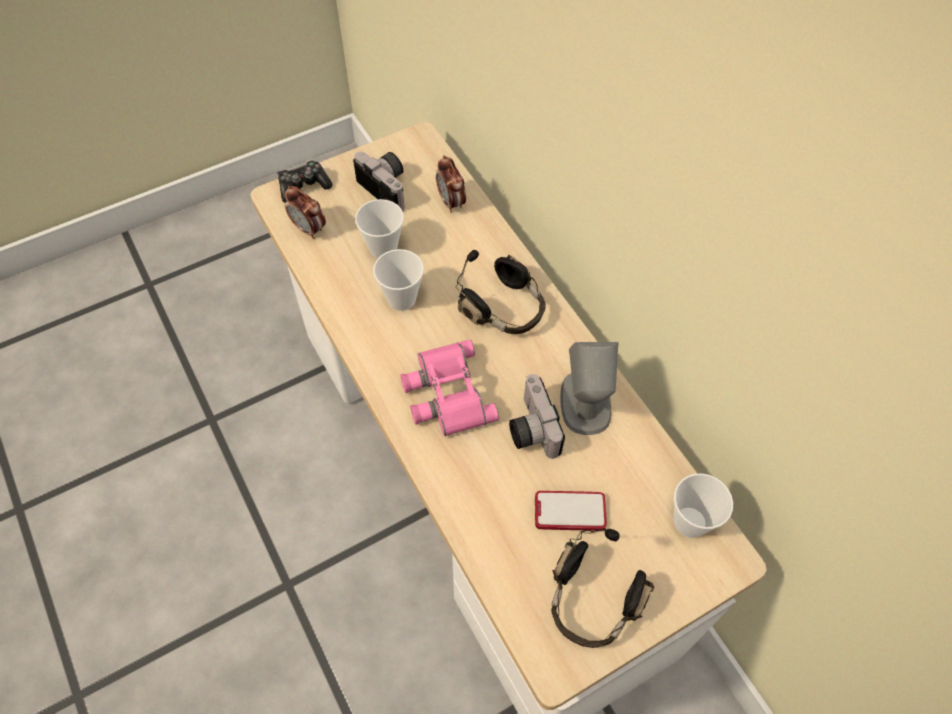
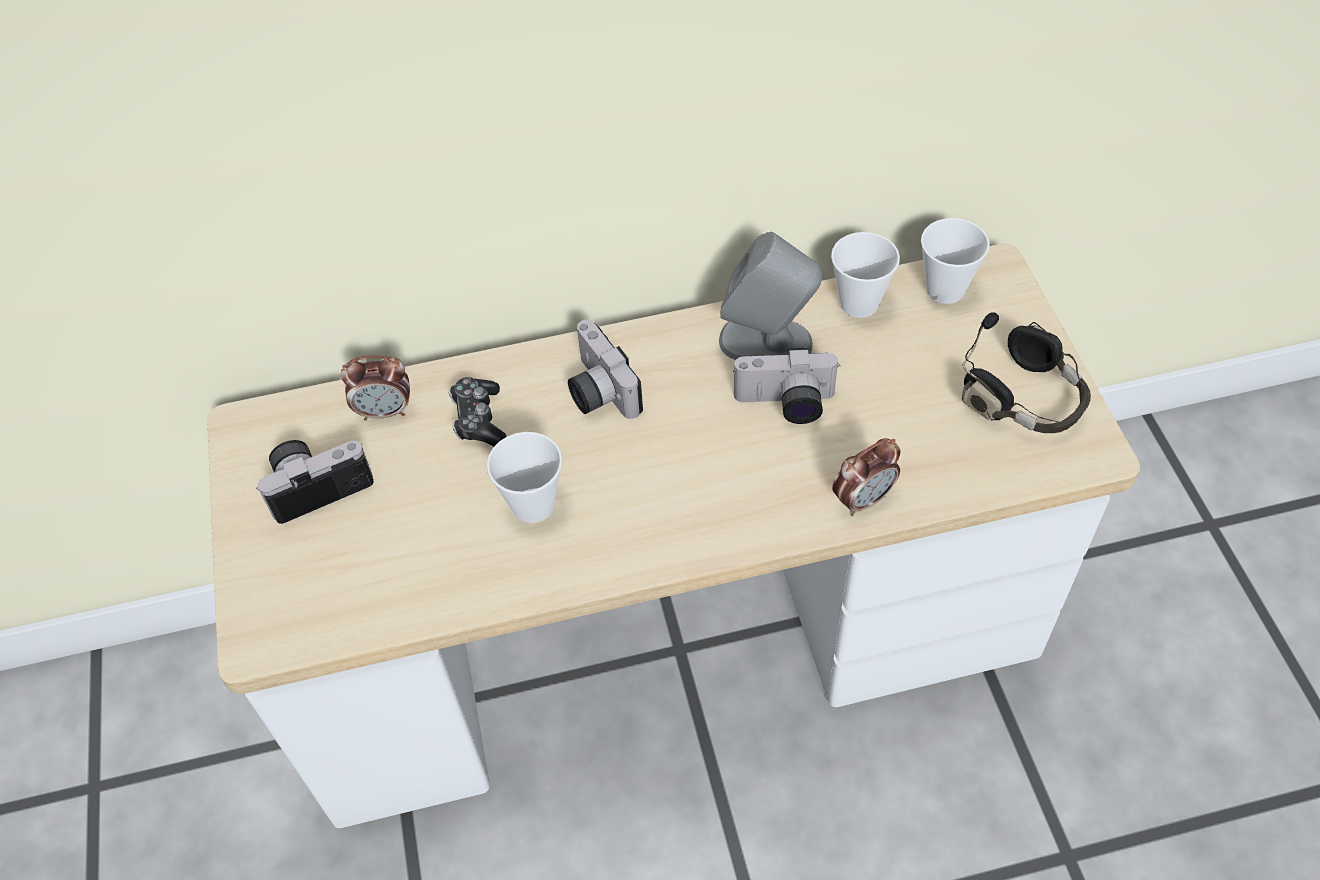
camera: 70 degrees left, 5 degrees down
(304, 186) = (255, 598): game controller -> game controller (479, 419)
(309, 229) = (348, 604): alarm clock -> alarm clock (863, 499)
(383, 249) = (433, 511): cup -> cup (859, 303)
(445, 393) = (707, 484): pink binoculars -> none
(504, 309) = (597, 391): black headphones -> camera
(570, 511) = (909, 393): phone -> none

